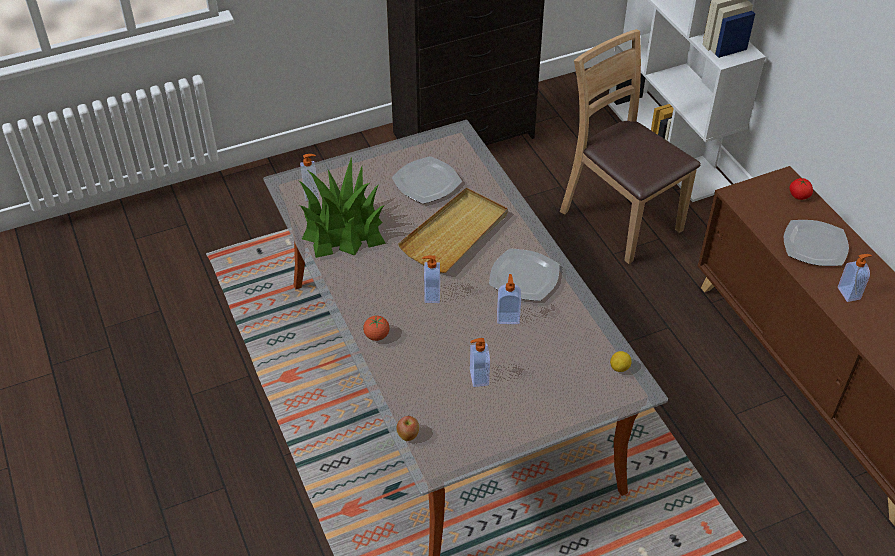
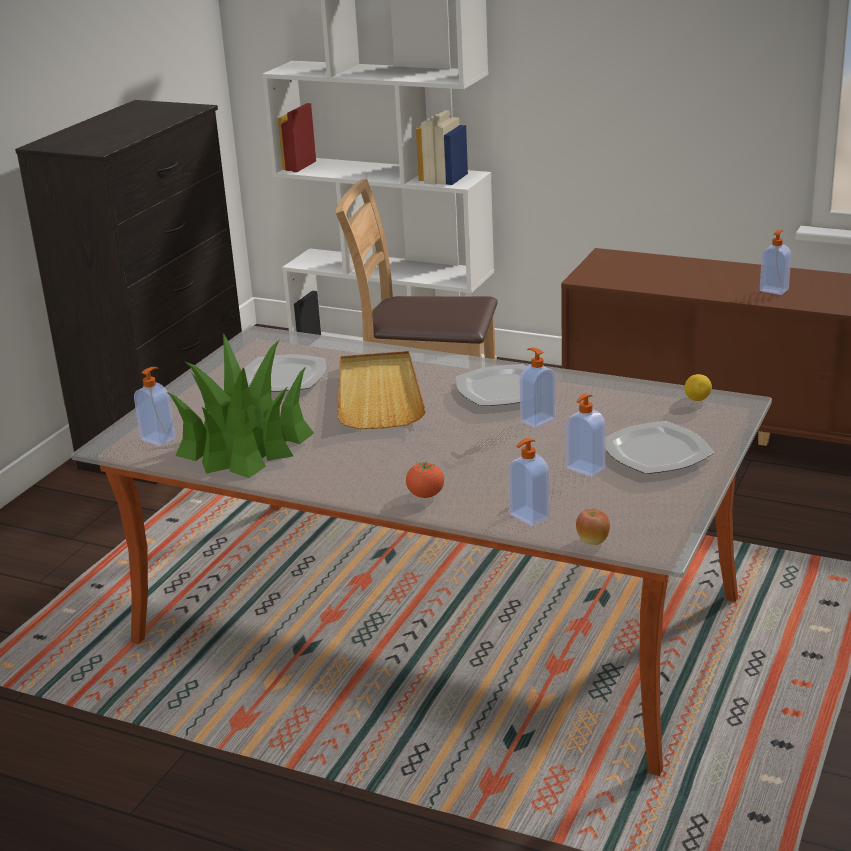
camera: 40 degrees left, 20 degrees down
(431, 295) = (432, 442): soap dispenser -> soap dispenser (528, 517)
(799, 196) = (634, 259): tomato -> none
(815, 245) = (698, 277): plate -> plate (656, 451)

